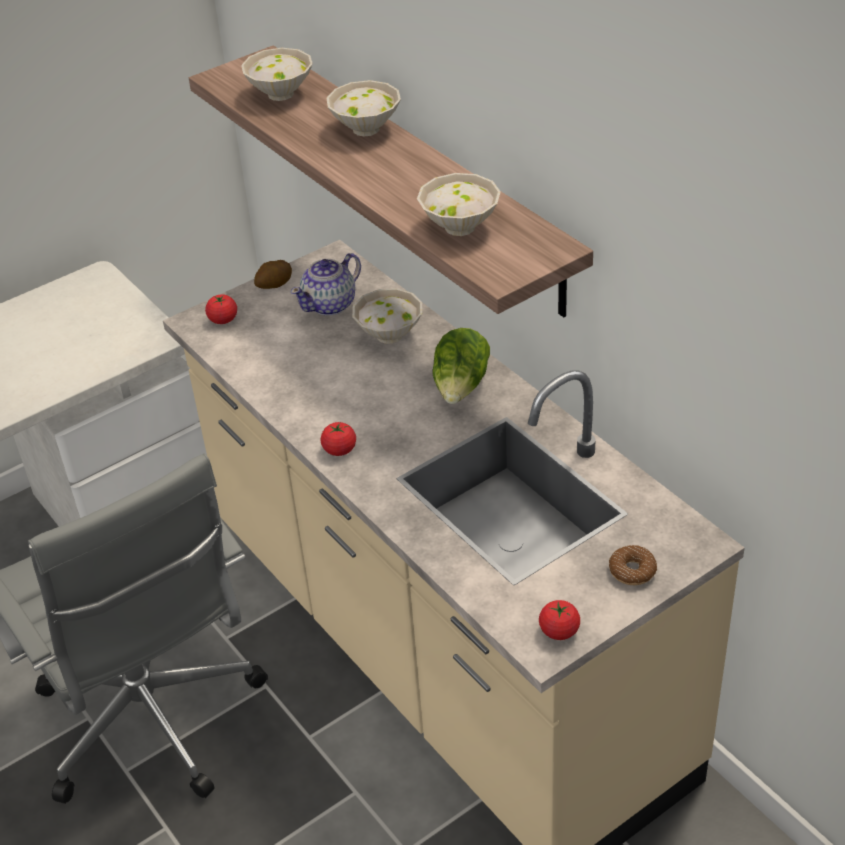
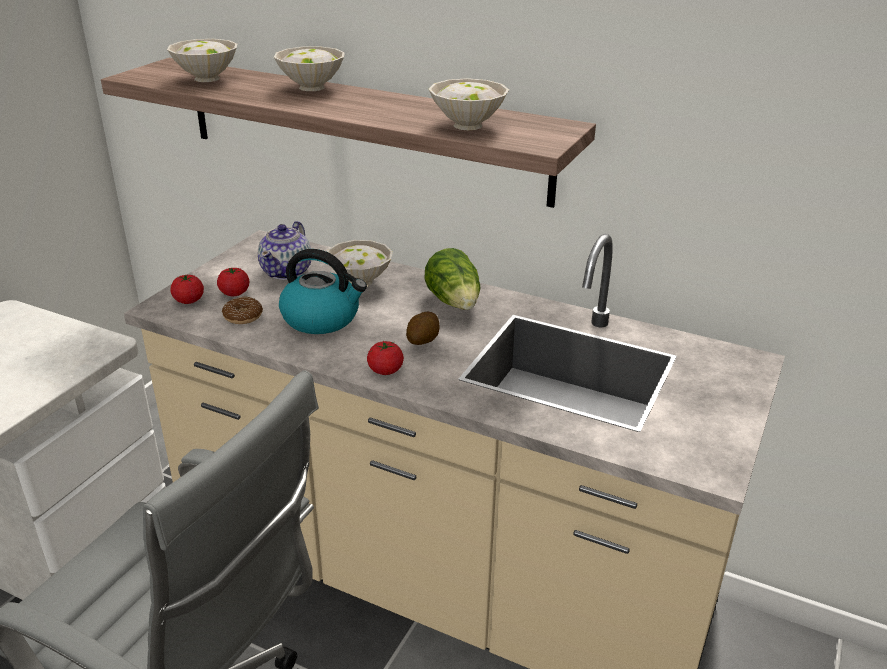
camera: 30 degrees left, 10 degrees down
(274, 285) = (222, 268): potato -> potato (423, 341)
(325, 373) = (322, 318): none -> kettle
(559, 631) = (714, 455): tomato -> tomato (234, 293)
(632, 571) = (723, 393): donut -> donut (243, 316)

